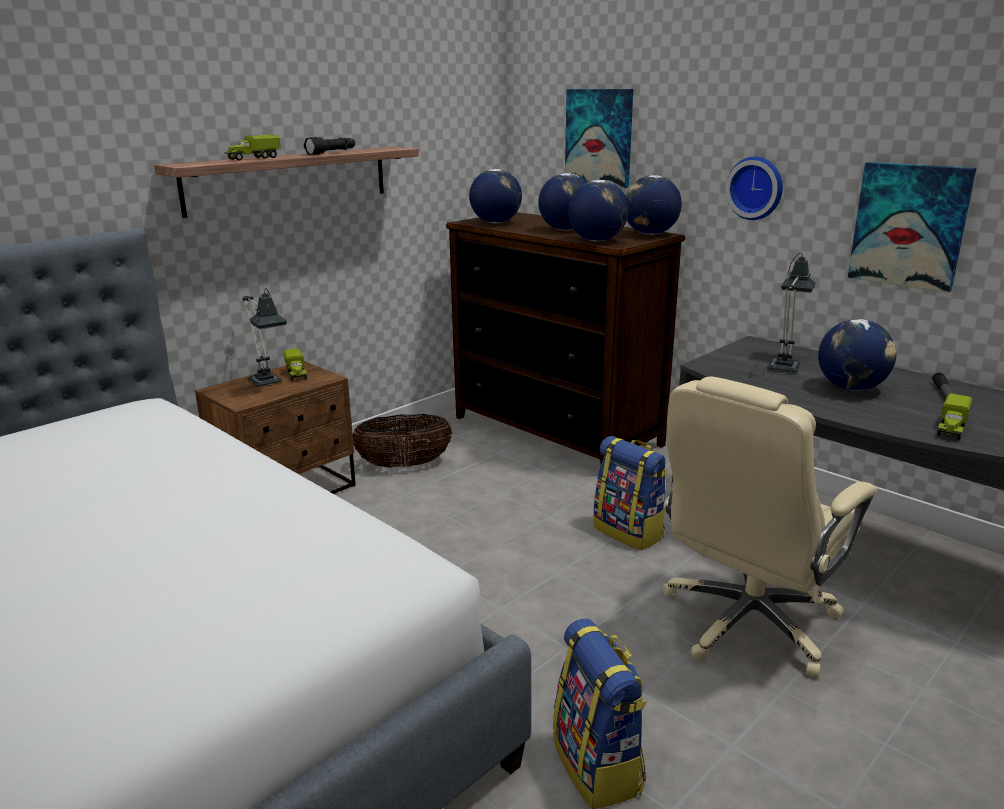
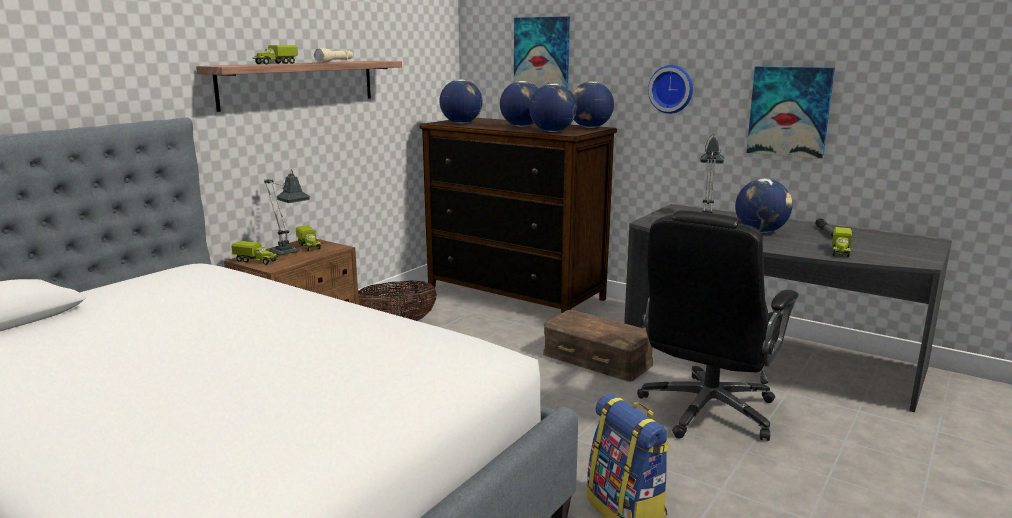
camera: 10 degrees left, 5 degrees down
(228, 393) = (256, 261): none -> toy truck
(332, 153) = (335, 62): black flashlight -> beige flashlight
(629, 532) = (598, 359): backpack -> brown storage box
(747, 623) = (707, 411): beige office chair -> black office chair

